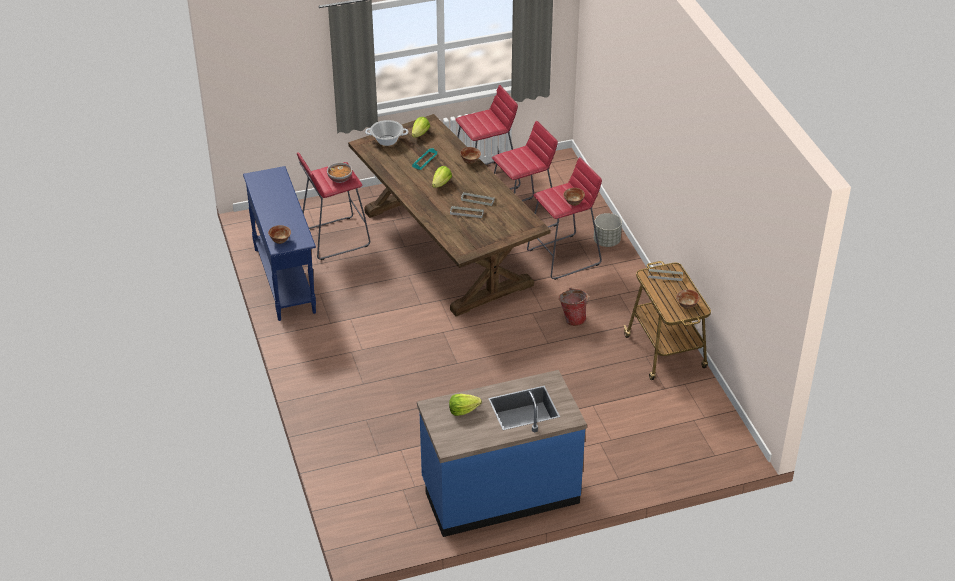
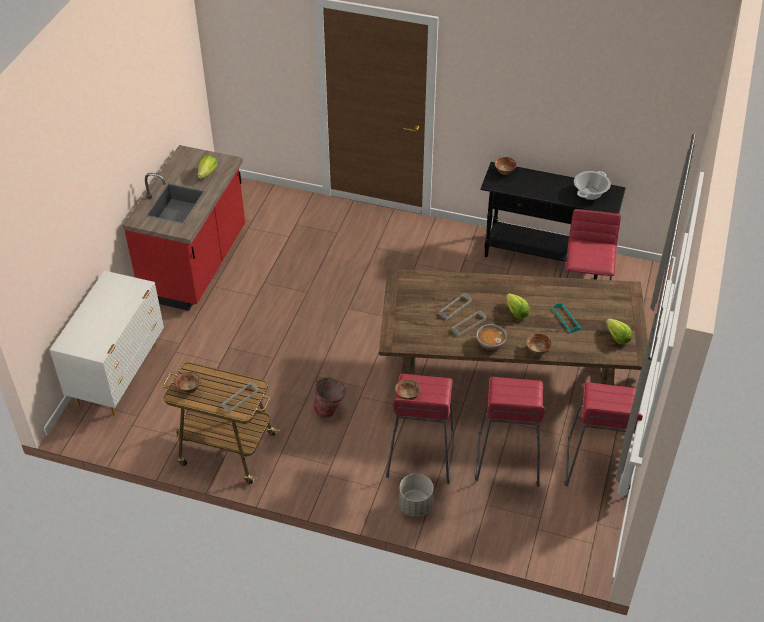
camera: 125 degrees right, 5 degrees up
(285, 280) = (544, 256): blue console table -> black console table
(340, 179) = (584, 256): bowl -> bowl (490, 343)
(387, 140) = (623, 308): cooking pot -> cooking pot (590, 193)
(500, 492) = (196, 265): blue counter -> red counter
(670, 458) = (119, 374): none -> white dresser

